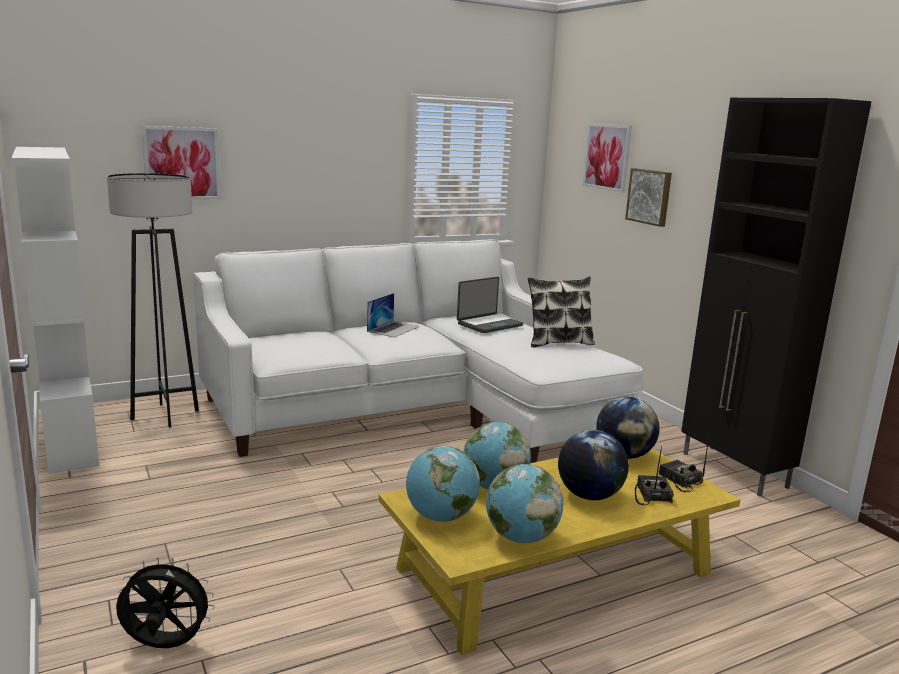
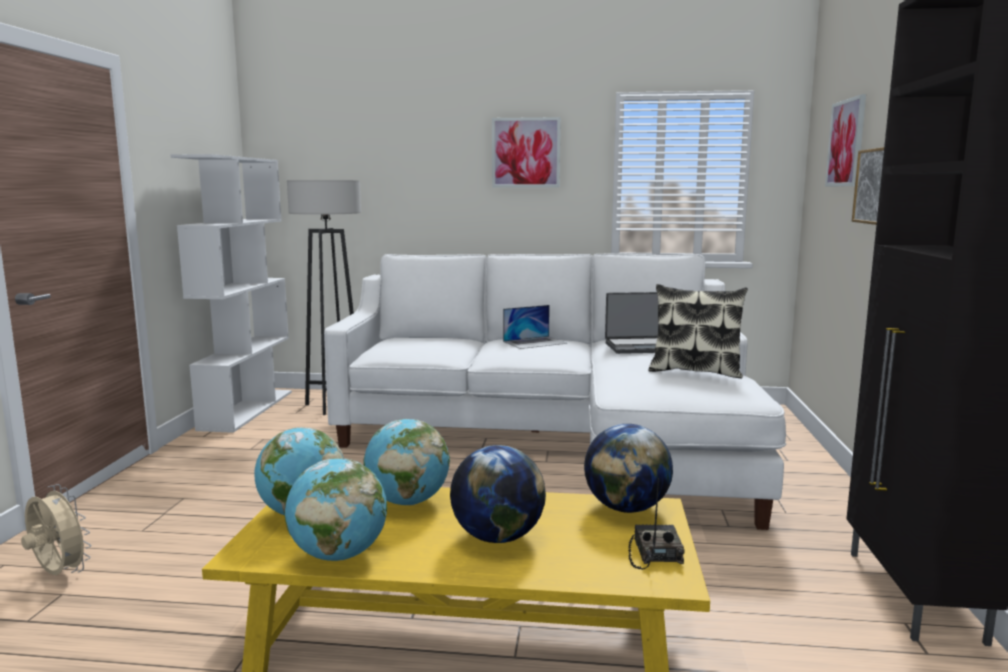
camera: 35 degrees right, 5 degrees down
(164, 647) = (58, 574): black fan -> beige fan
(182, 163) = (377, 173): picture -> picture (526, 153)
(651, 495) = (579, 558): radio -> none

